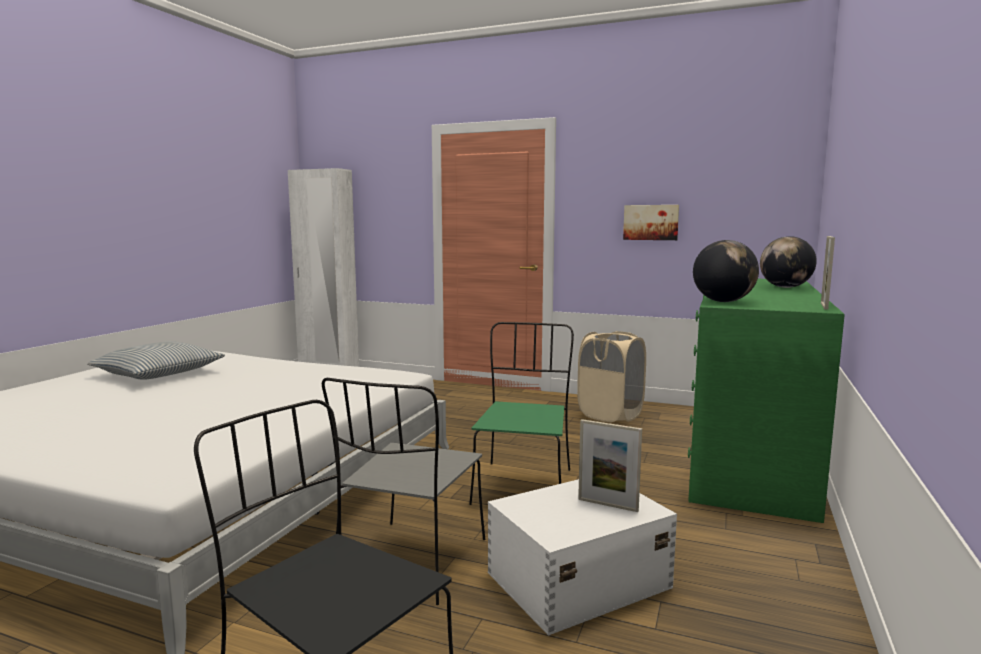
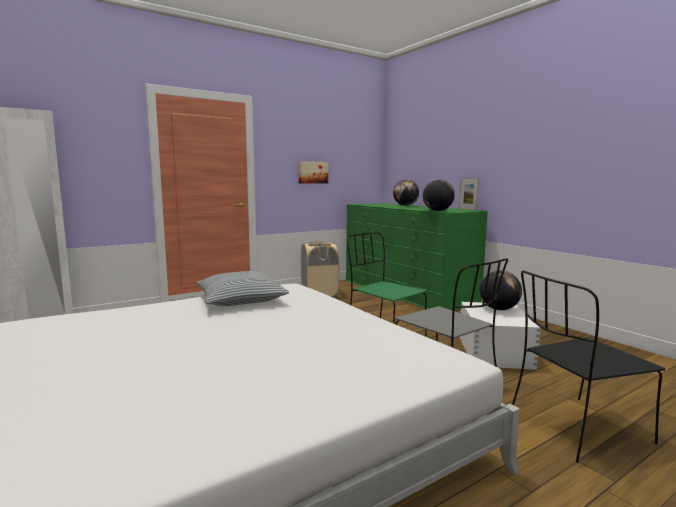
camera: 55 degrees left, 0 degrees up
(158, 373) = (97, 342): pillow -> pillow (241, 299)
(607, 505) = (499, 309): picture frame -> globe

